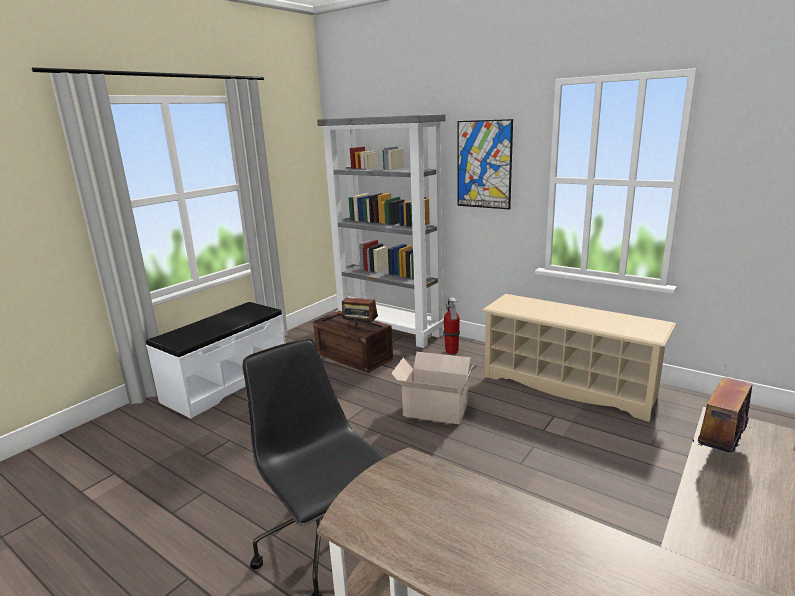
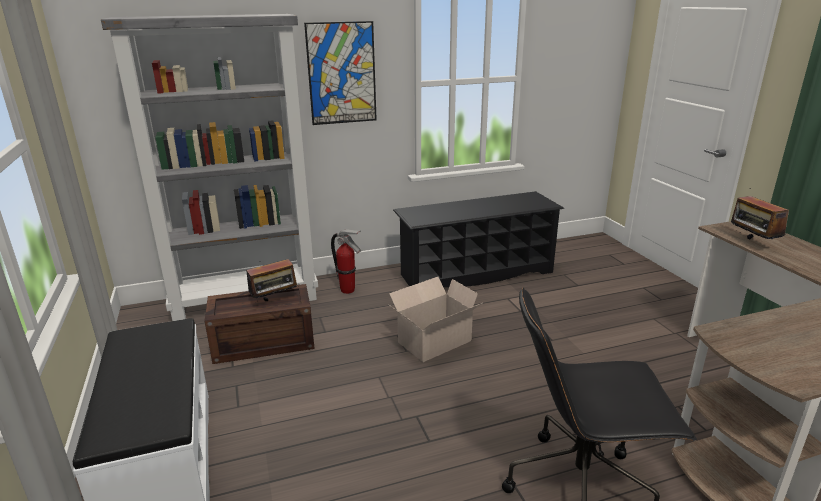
camera: 55 degrees left, 5 degrees up
(568, 386) = (476, 273): beige shoe rack -> black shoe rack

